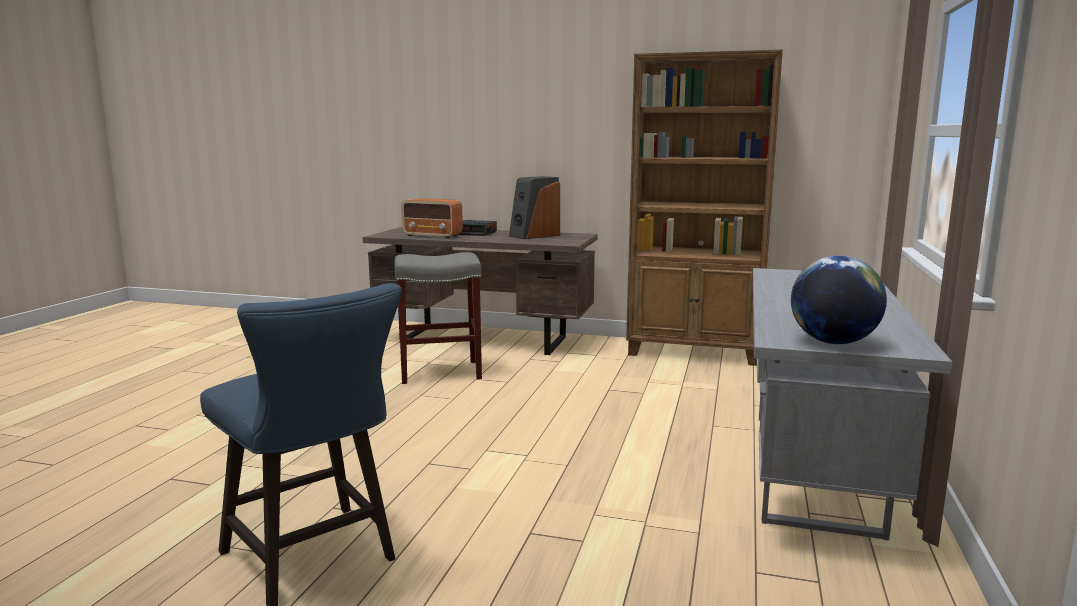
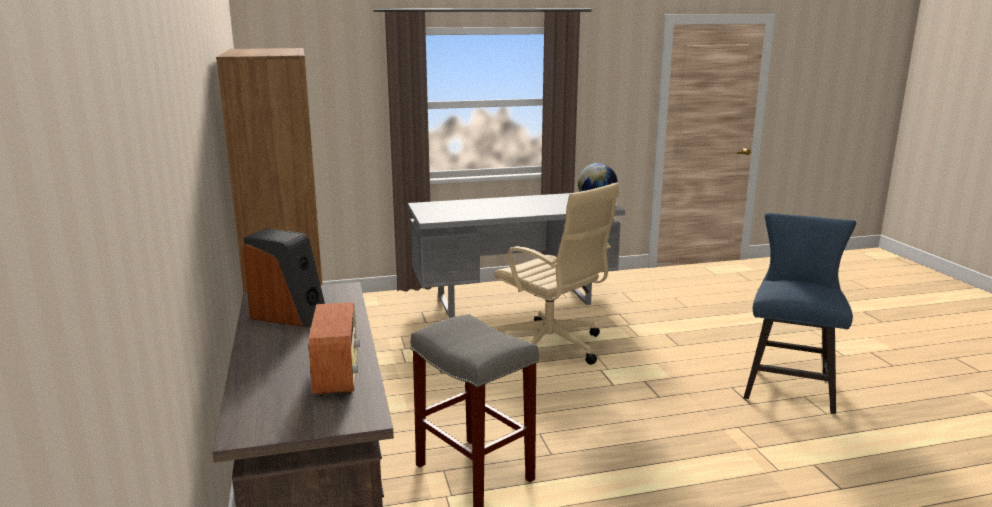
camera: 120 degrees left, 5 degrees up
(476, 233) = (281, 355): alarm clock -> none
(617, 447) = (551, 347): none -> beige office chair

